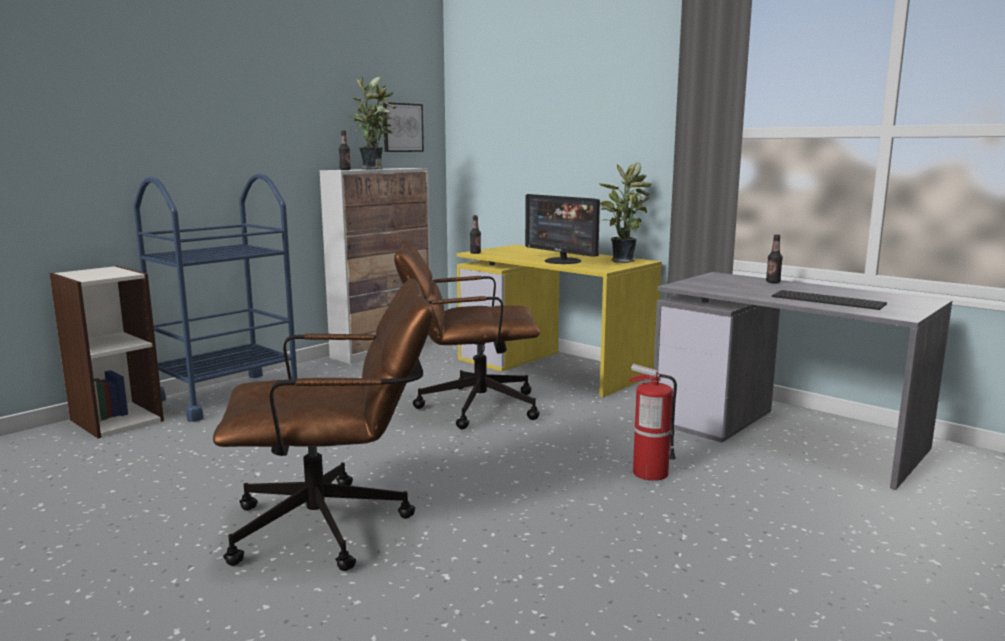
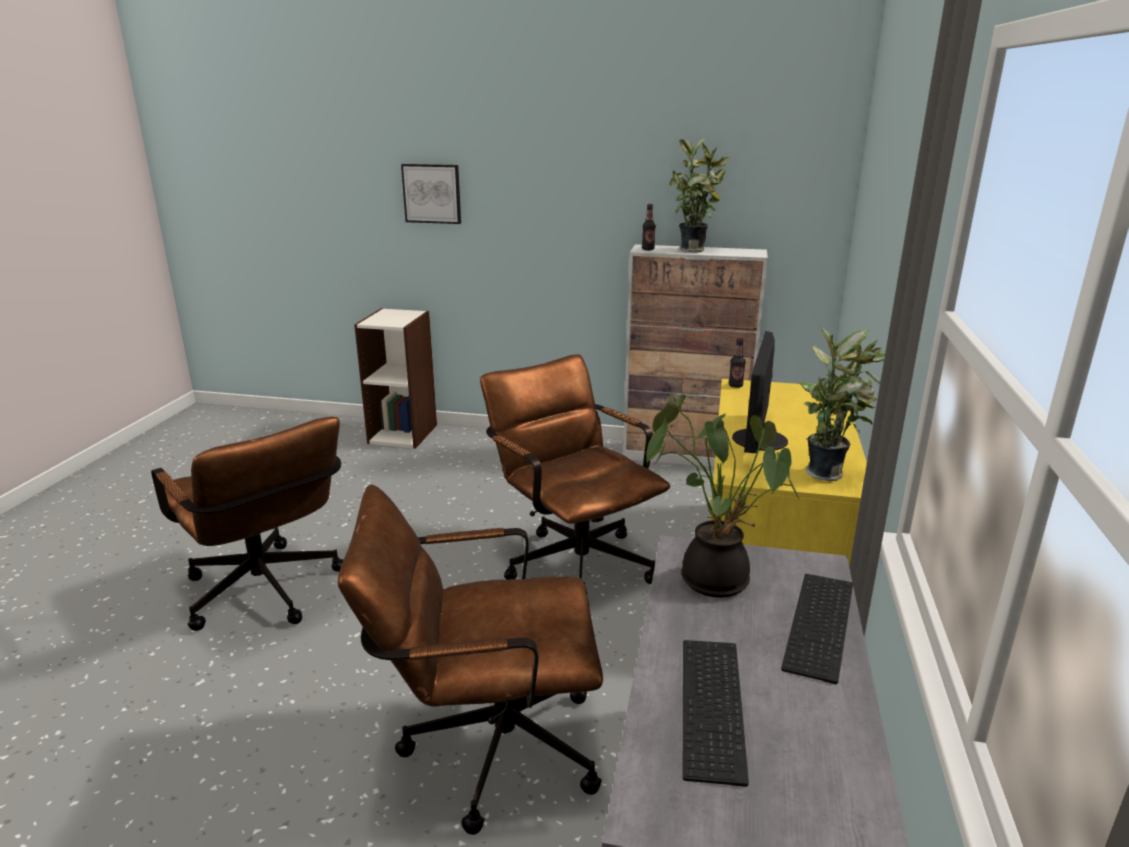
camera: 60 degrees right, 10 degrees up
(227, 396) = (486, 446): blue cart -> none
(402, 127) = (773, 196): picture -> picture (432, 193)
(649, 473) = (485, 747): fire extinguisher -> brown office chair
(714, 286) = (715, 577): none -> potted plant
(773, 282) = (822, 626): bottle -> keyboard

